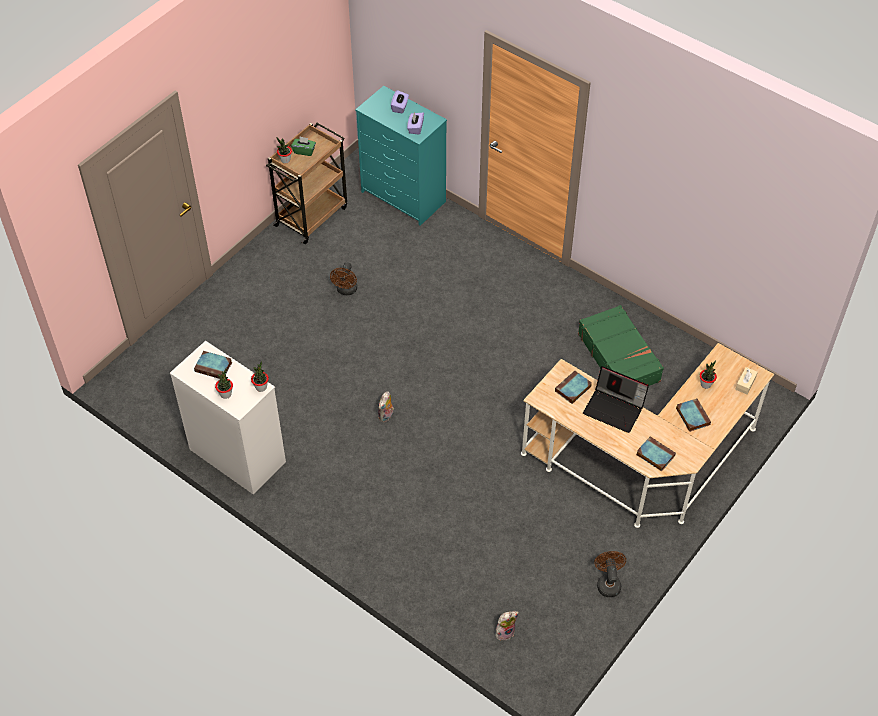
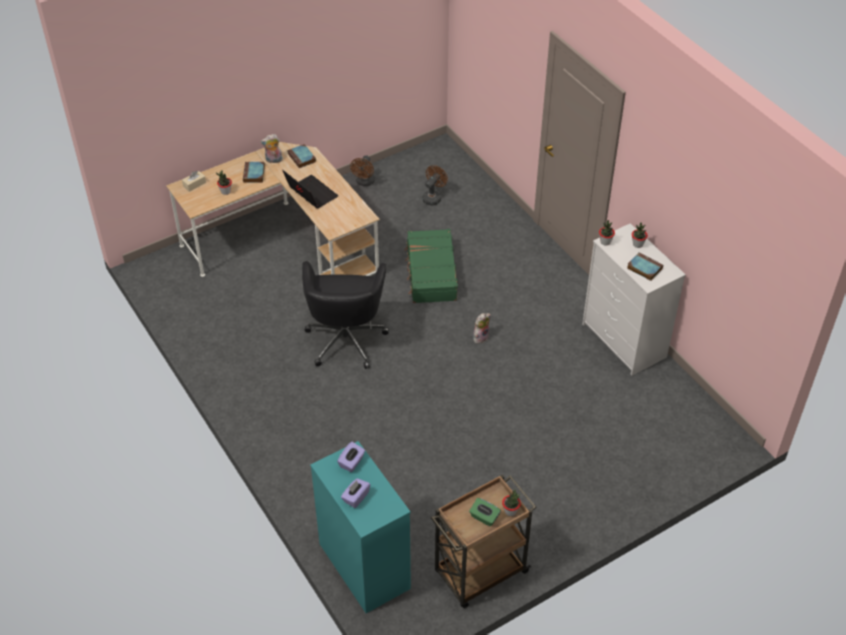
camera: 160 degrees left, 5 degrees down
(346, 291) = (473, 467): brown fan -> brown fan (433, 197)
(505, 631) = (453, 175): plush toy -> plush toy (273, 160)
(518, 375) = (346, 338): none -> black office chair
(572, 389) = (334, 215): book -> none
(619, 357) = (247, 329): green suitcase -> green suitcase (431, 273)

